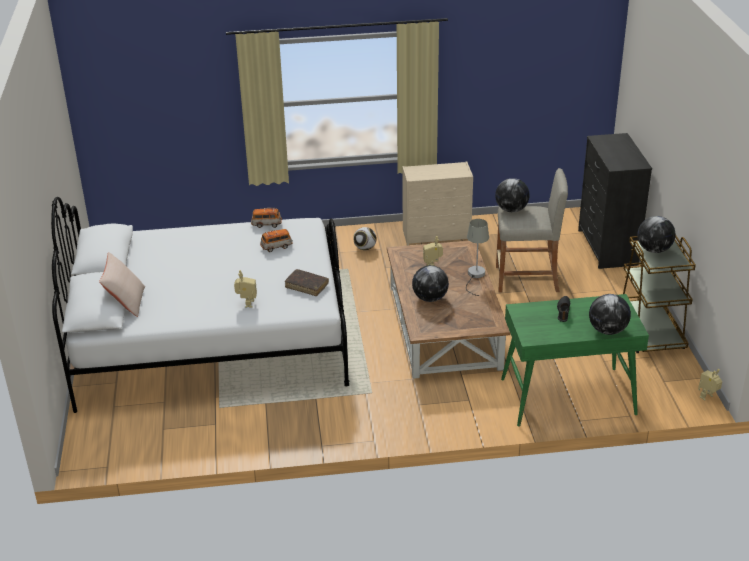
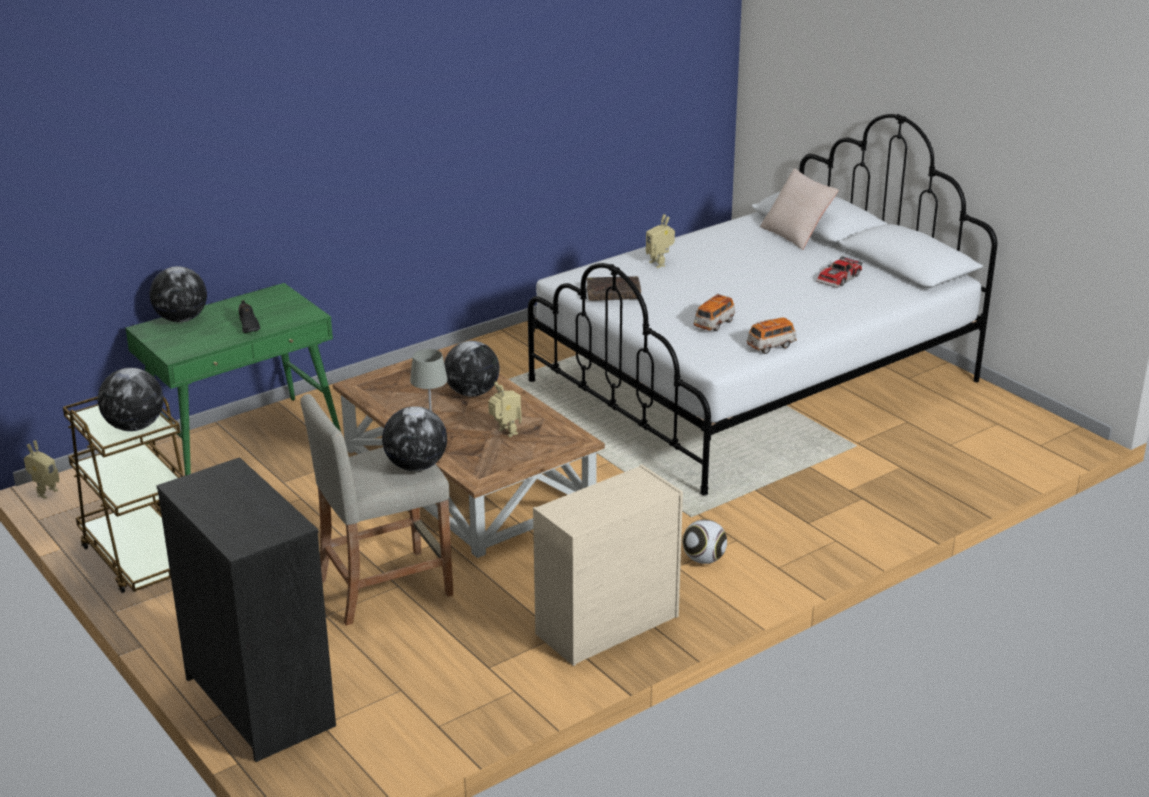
camera: 150 degrees right, 5 degrees down
(160, 256) = (840, 278): none -> toy car

